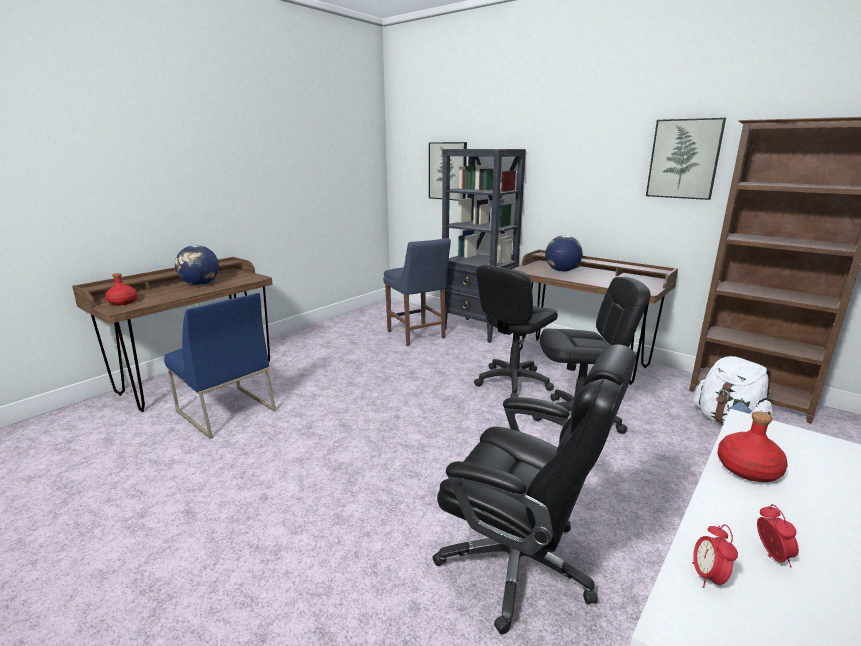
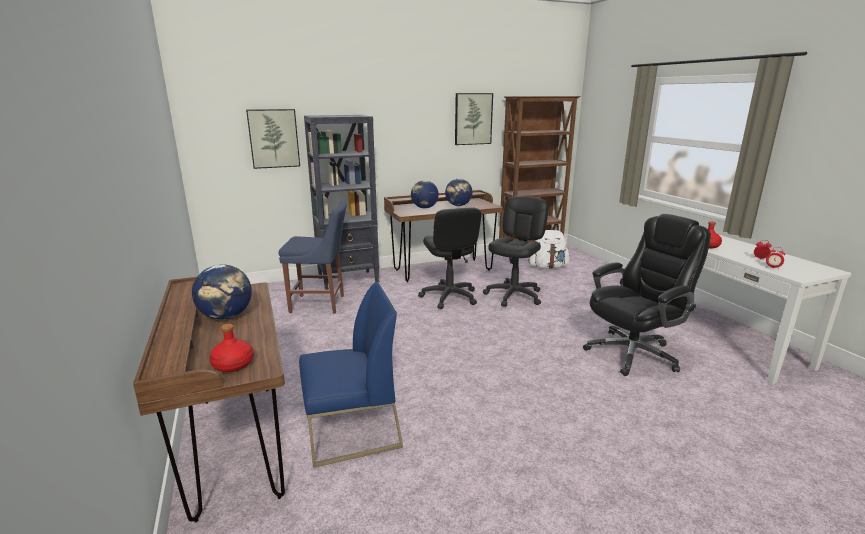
camera: 60 degrees left, 0 degrees up
(606, 279) = (458, 205): none -> globe

